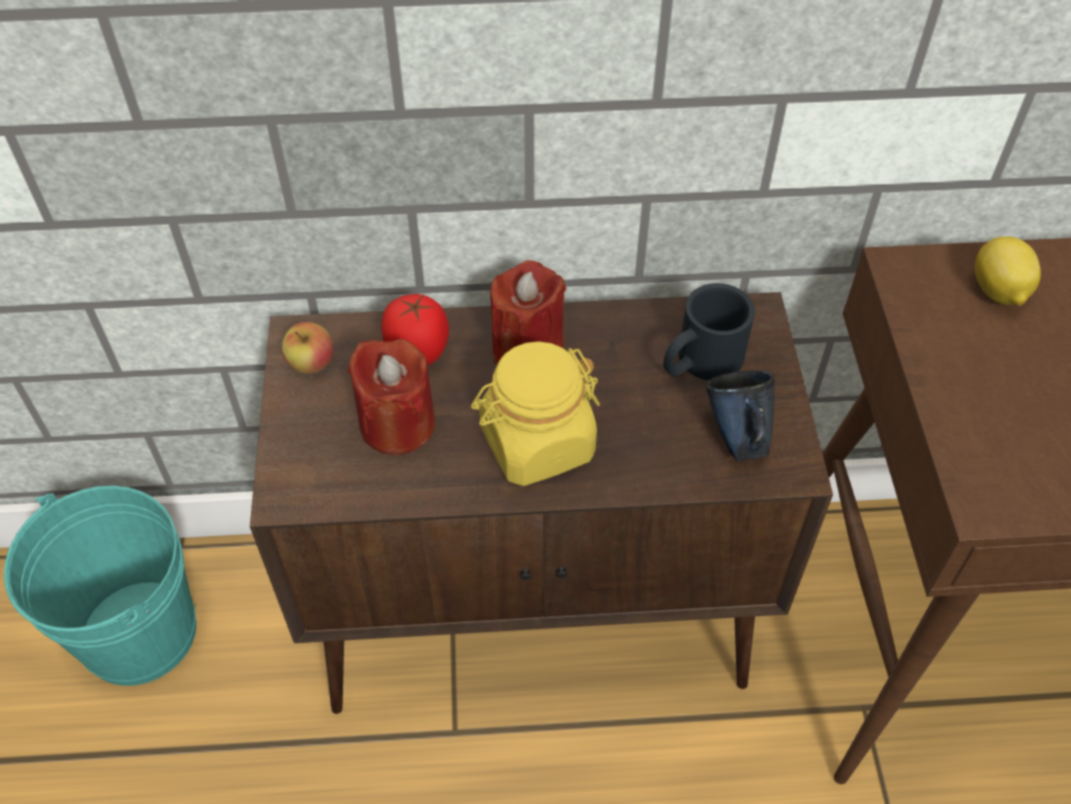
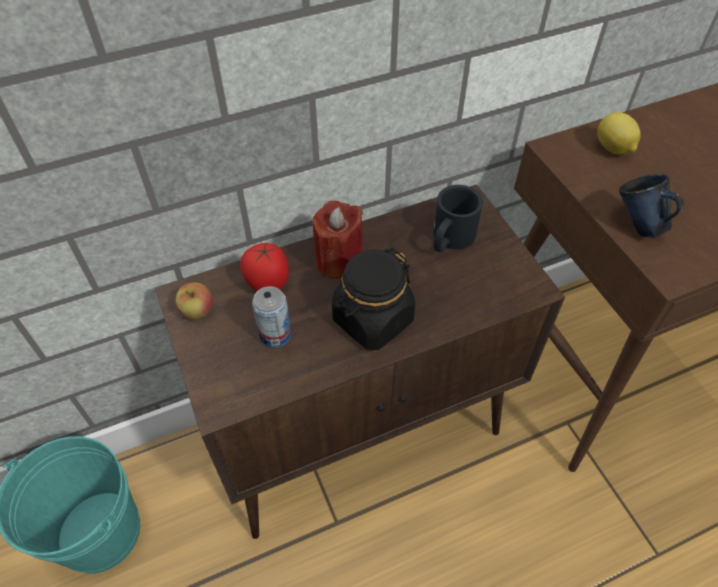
camera: 20 degrees left, 0 degrees up
(397, 424) = (275, 334): red candle -> can
(536, 443) = (372, 320): yellow jar -> black jar
(737, 439) = (494, 280): blue mug -> blue mug (638, 226)

